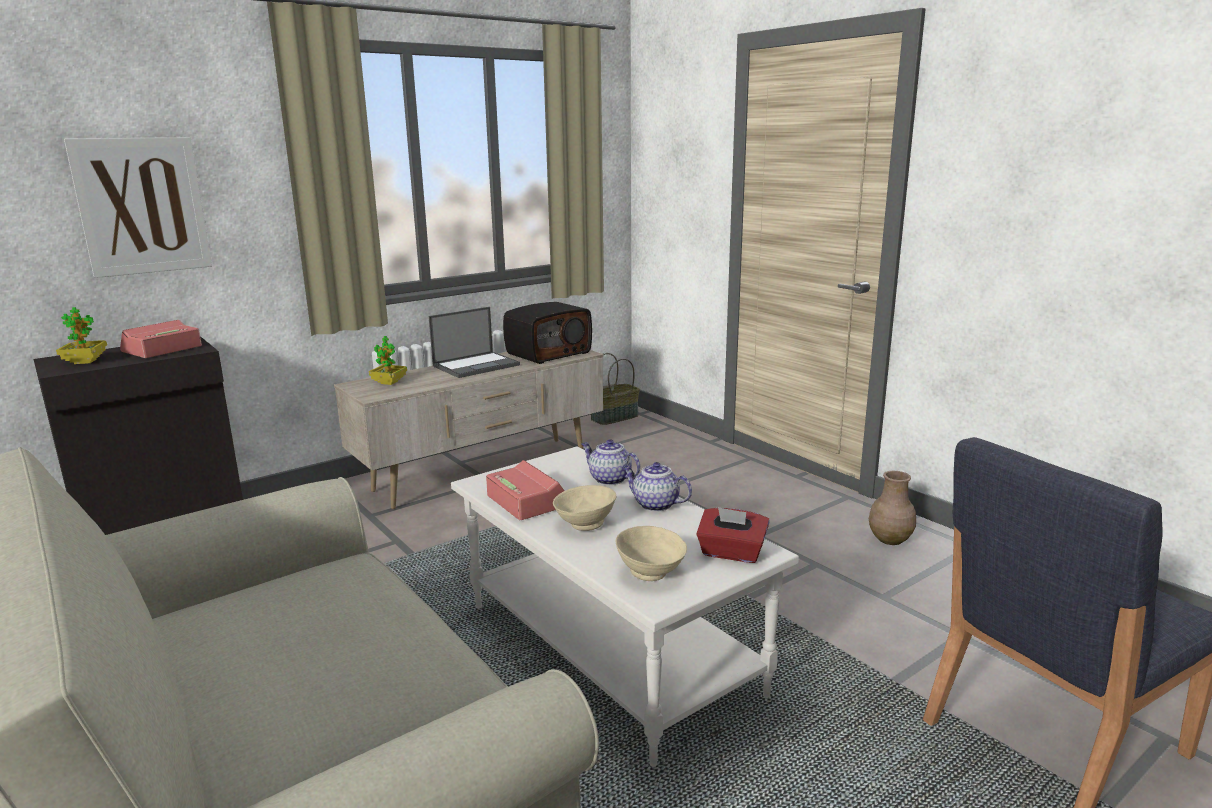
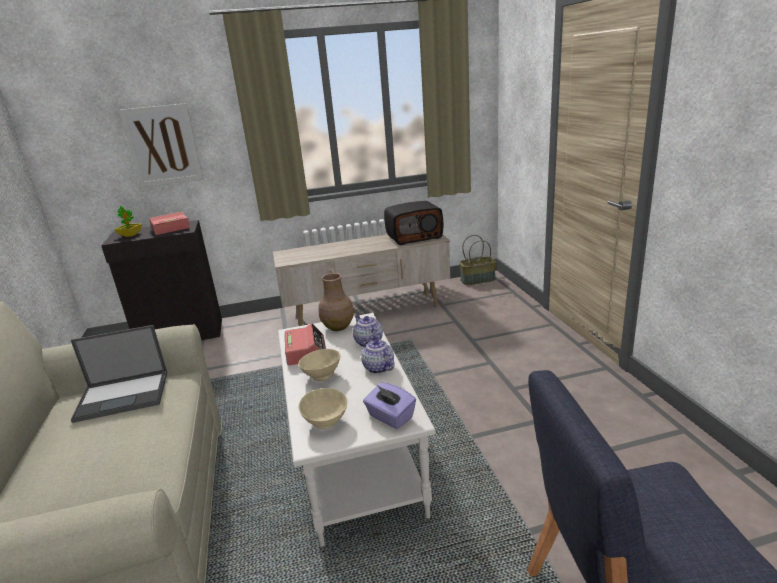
camera: 25 degrees right, 5 degrees up
(389, 382) = (302, 252): potted plant -> none
(477, 365) = (362, 243): laptop -> laptop (124, 395)
(731, 553) = (390, 417): red tissue box -> purple tissue box
(889, 540) = (614, 411): brown vase -> brown vase (337, 327)

